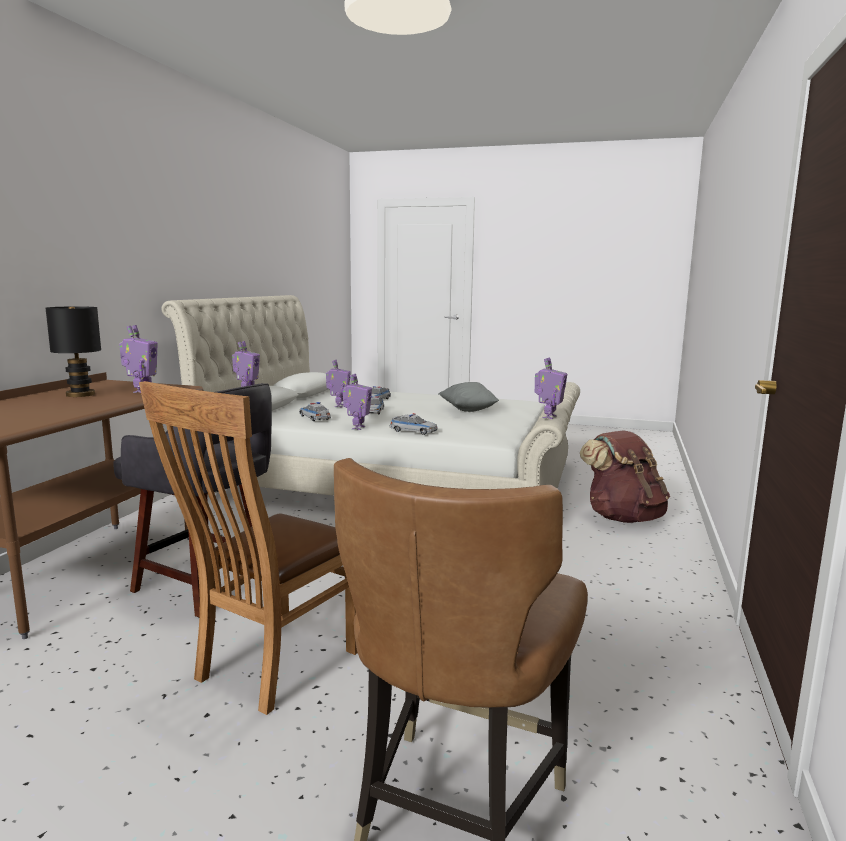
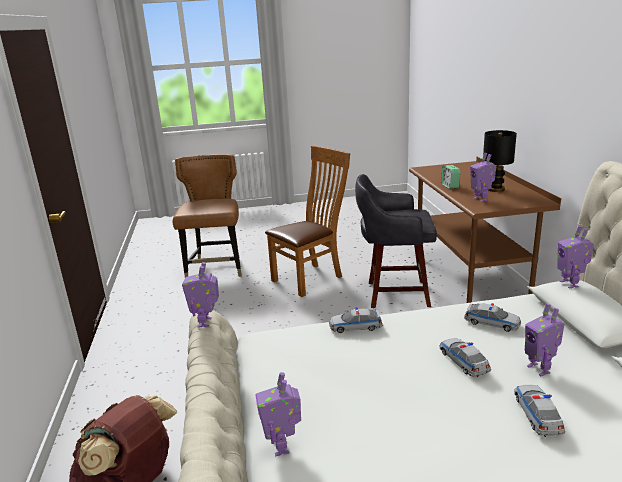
camera: 155 degrees right, 10 degrees up
(98, 405) = (450, 186): none -> alarm clock
(270, 667) = (311, 278): brown chair -> brown chair turned 45 degrees clockwise
(357, 428) = (415, 316): toy robot -> toy robot (282, 446)
(468, 410) = (362, 426): grey pillow -> none

